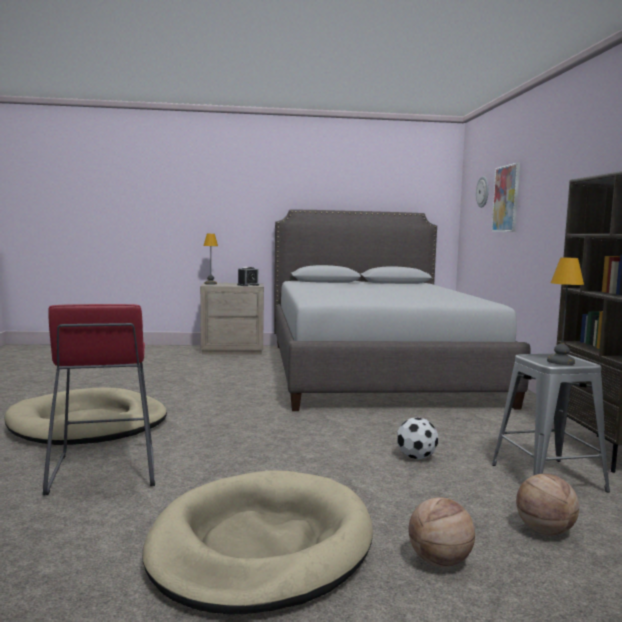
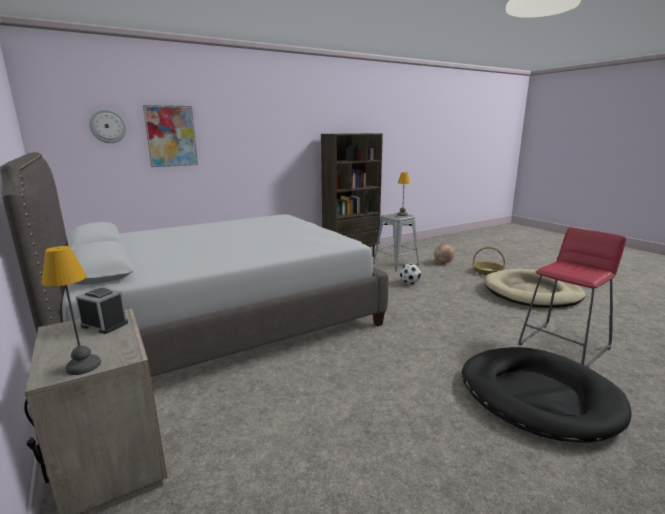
camera: 115 degrees left, 10 degrees up
(89, 424) = (537, 396): beige dog bed -> black dog bed
(440, 561) = (487, 272): basketball -> basket

